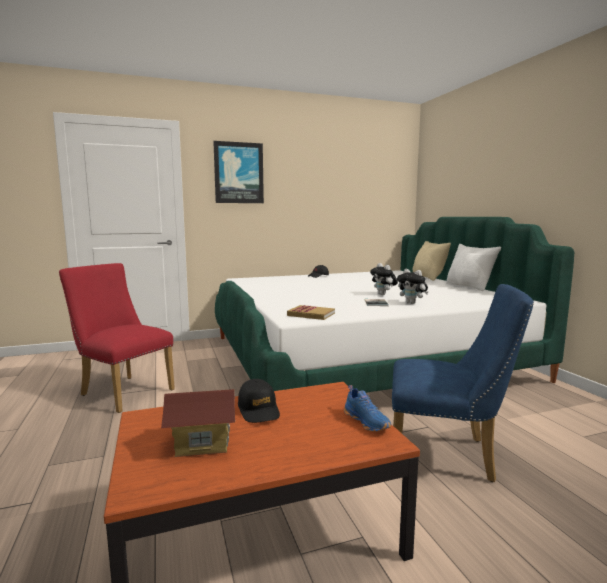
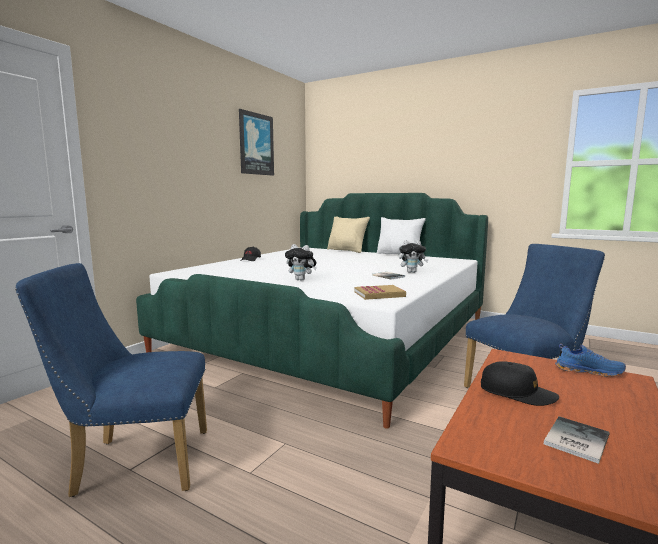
camera: 40 degrees left, 0 degrees up
(123, 391) = (133, 463): red chair -> blue chair
(202, 443) = (574, 440): toy house -> book
(238, 173) = (152, 133): picture -> picture (256, 144)
(383, 294) = (367, 268): plush toy -> plush toy (301, 280)

